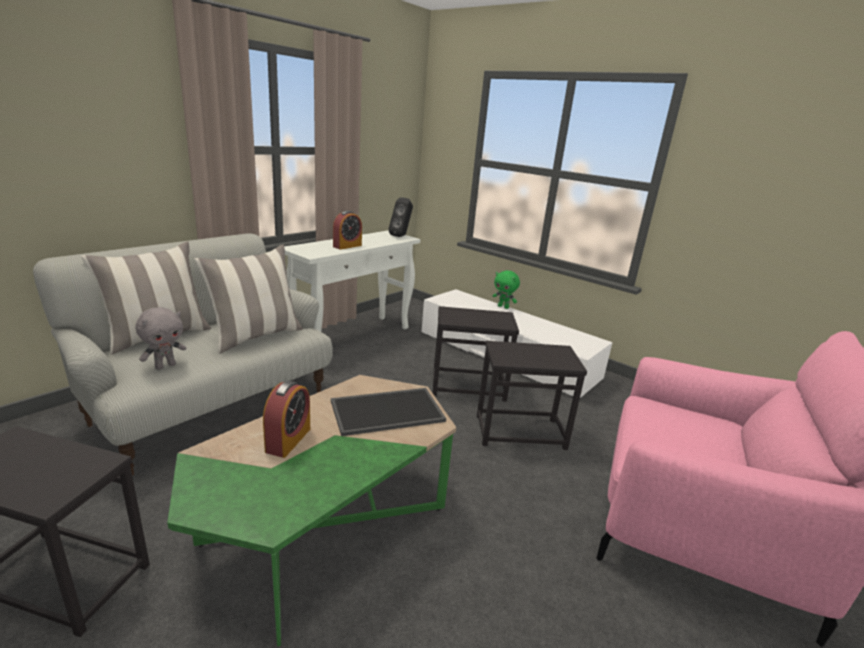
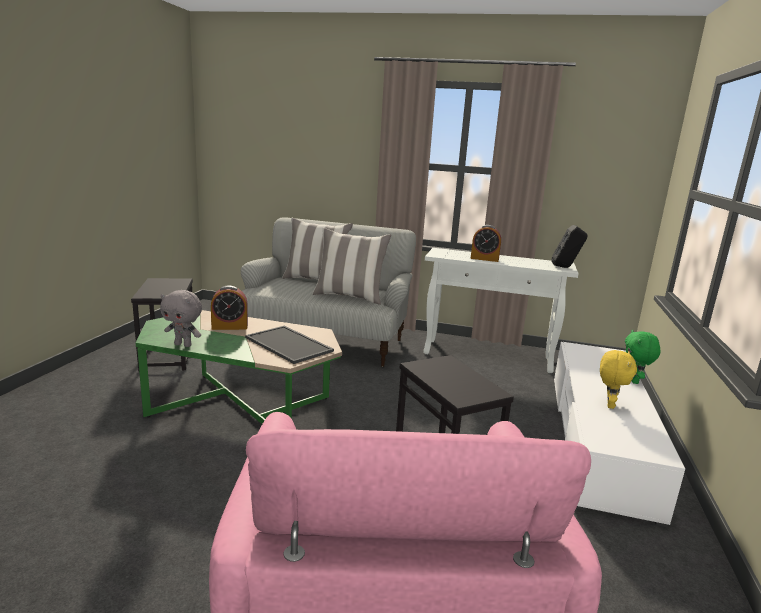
camera: 65 degrees right, 5 degrees down
(165, 366) = (284, 289): grey plush toy -> grey plush toy (183, 345)
(468, 386) = (490, 426): black side table -> none
(533, 327) = (609, 404): none -> yellow plush toy

